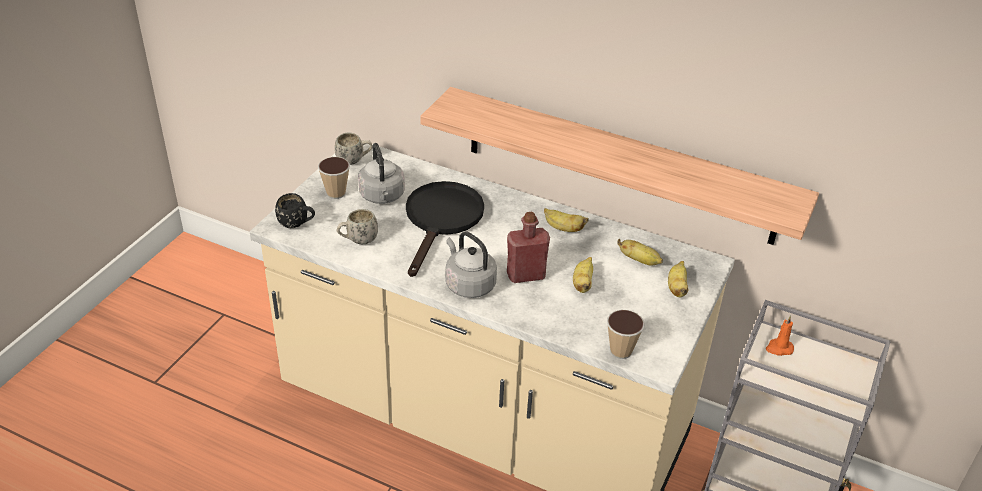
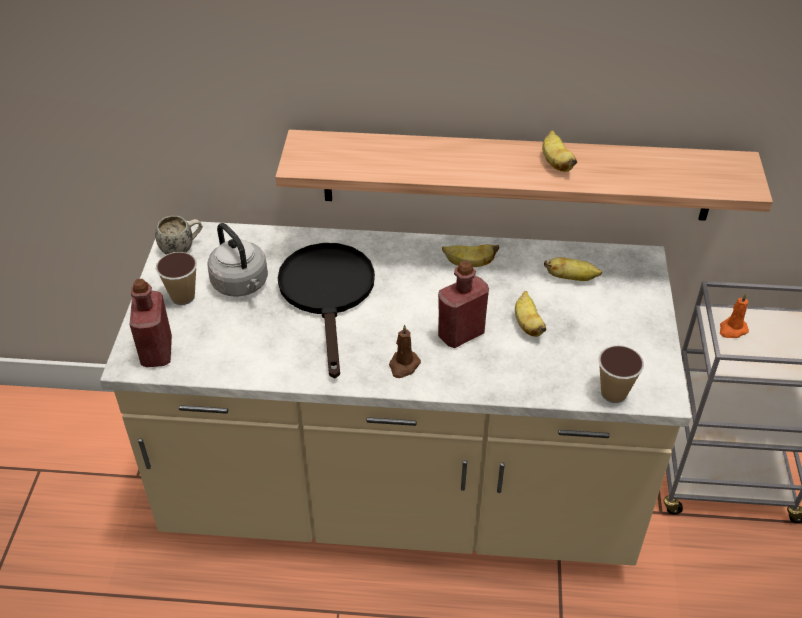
camera: 20 degrees left, 5 degrees up
(297, 224) = (157, 352): black mug -> red bottle
(358, 240) = (243, 350): white mug -> none
(468, 284) = (403, 366): grey kettle -> brown candle
(677, 288) = (627, 298): banana -> banana (556, 163)

